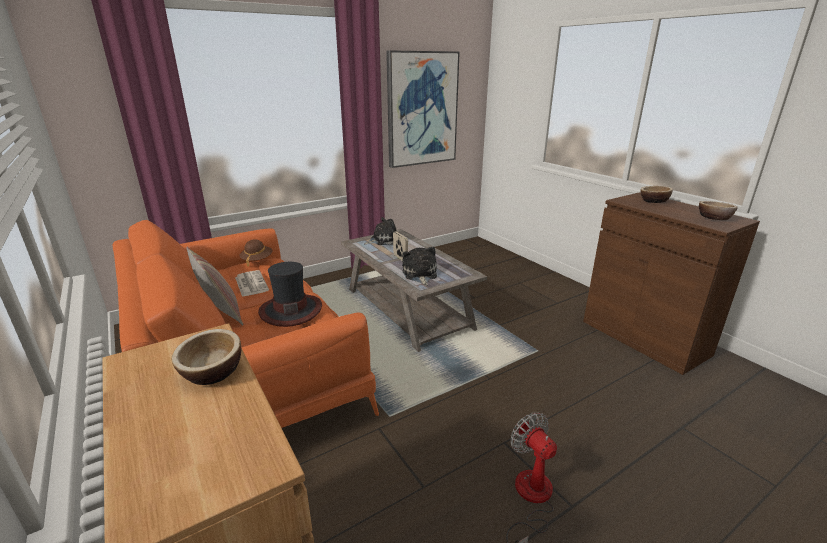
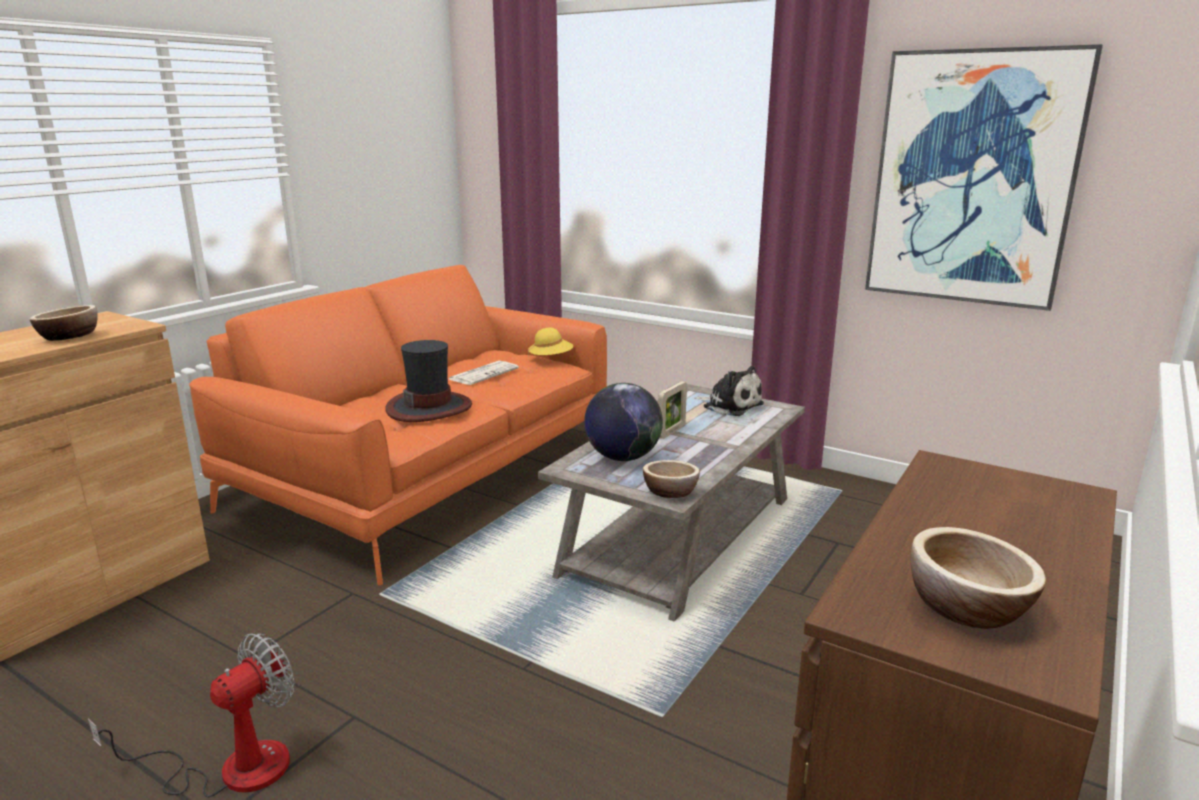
camera: 65 degrees right, 5 degrees down
(221, 314) = (402, 383): pillow -> none
(257, 260) = (550, 359): brown hat -> yellow hat
(420, 274) = (622, 457): plush toy -> globe
(654, 201) = (1025, 510): bowl -> bowl (670, 492)

